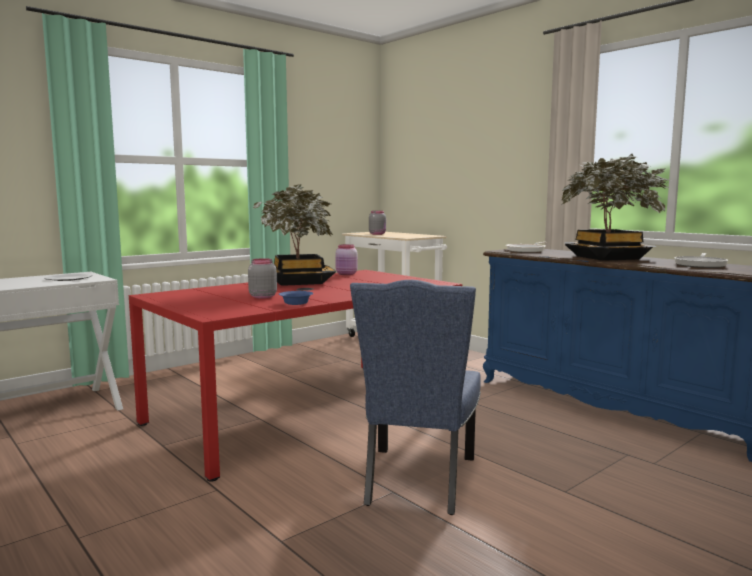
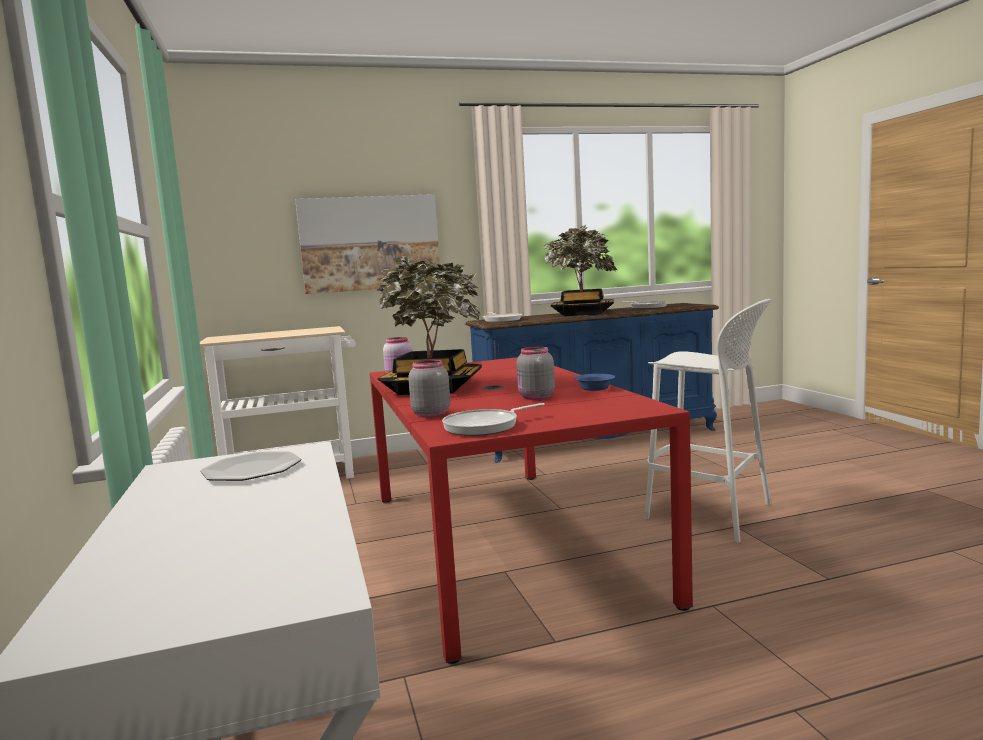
camera: 65 degrees left, 0 degrees up
(171, 297) = (485, 426): none -> frying pan
(377, 234) = (258, 336): grey jar -> grey jar (431, 414)
(418, 478) = (710, 514): blue chair -> white stool
(474, 169) = (370, 243): none -> picture

